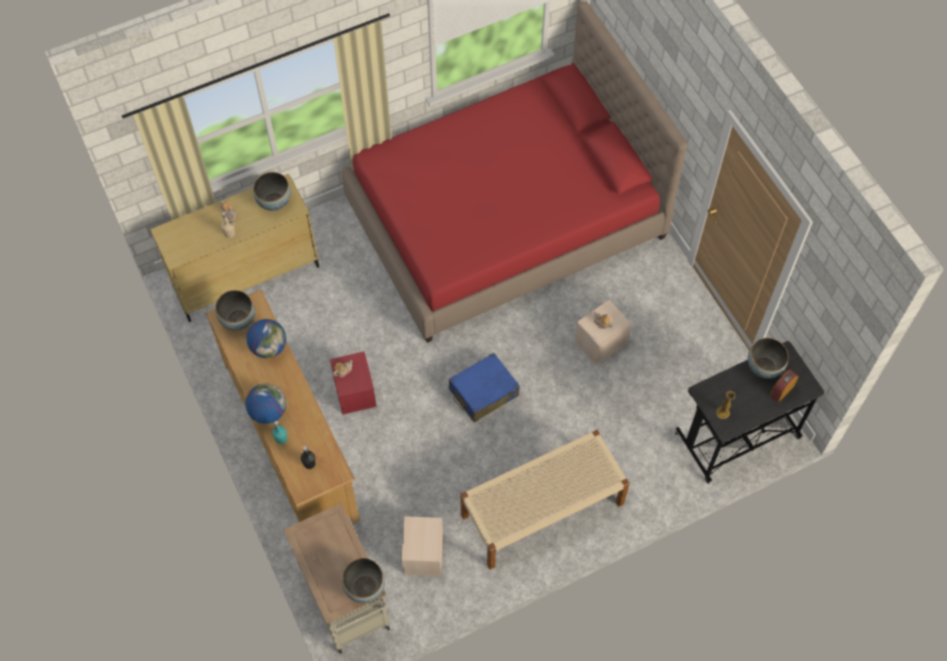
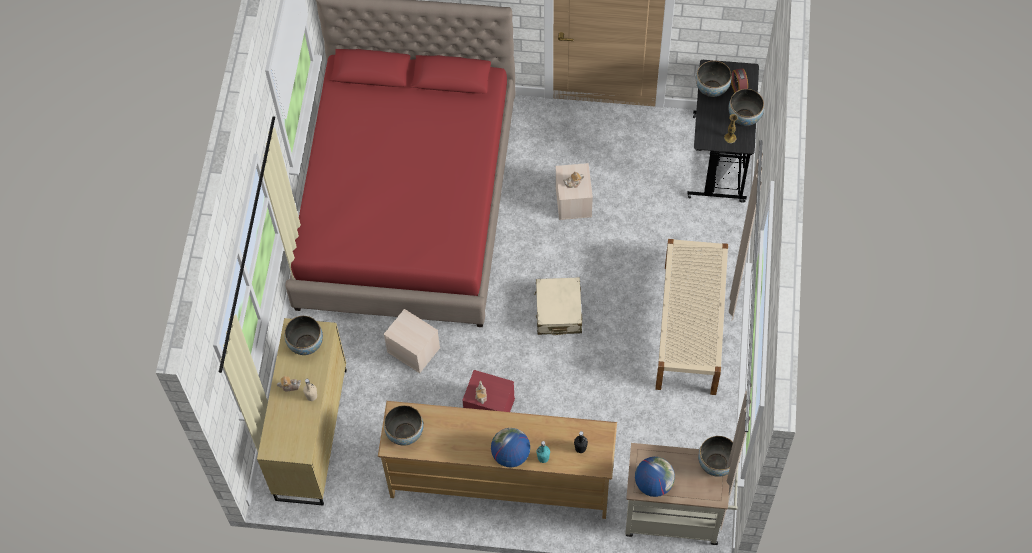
camera: 55 degrees left, 0 degrees up
(269, 347) = (449, 423): globe -> globe (653, 483)
(424, 554) = (671, 435): beige storage box -> beige storage box (414, 349)
(483, 392) = (558, 311): blue suitcase -> beige suitcase
(754, 413) = (744, 118): none -> bowl

